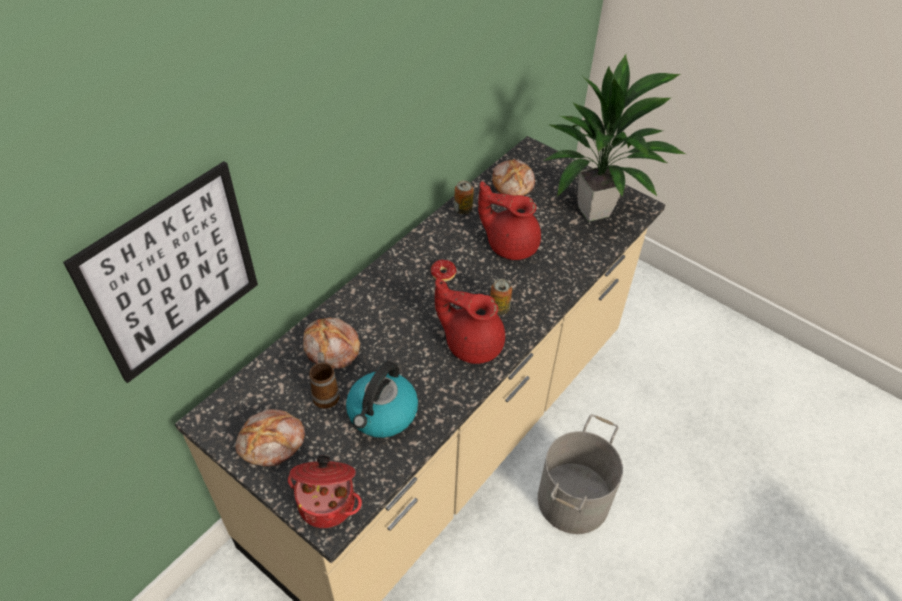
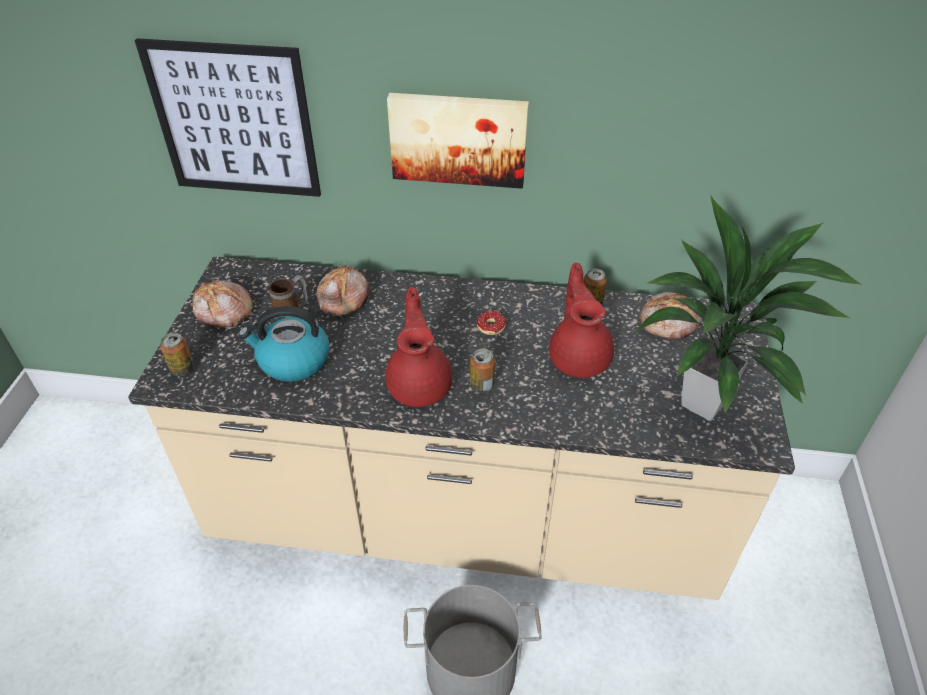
camera: 60 degrees right, 5 degrees down
(327, 501) = (182, 369): cooking pot -> can
(350, 152) = (458, 138): none -> picture

